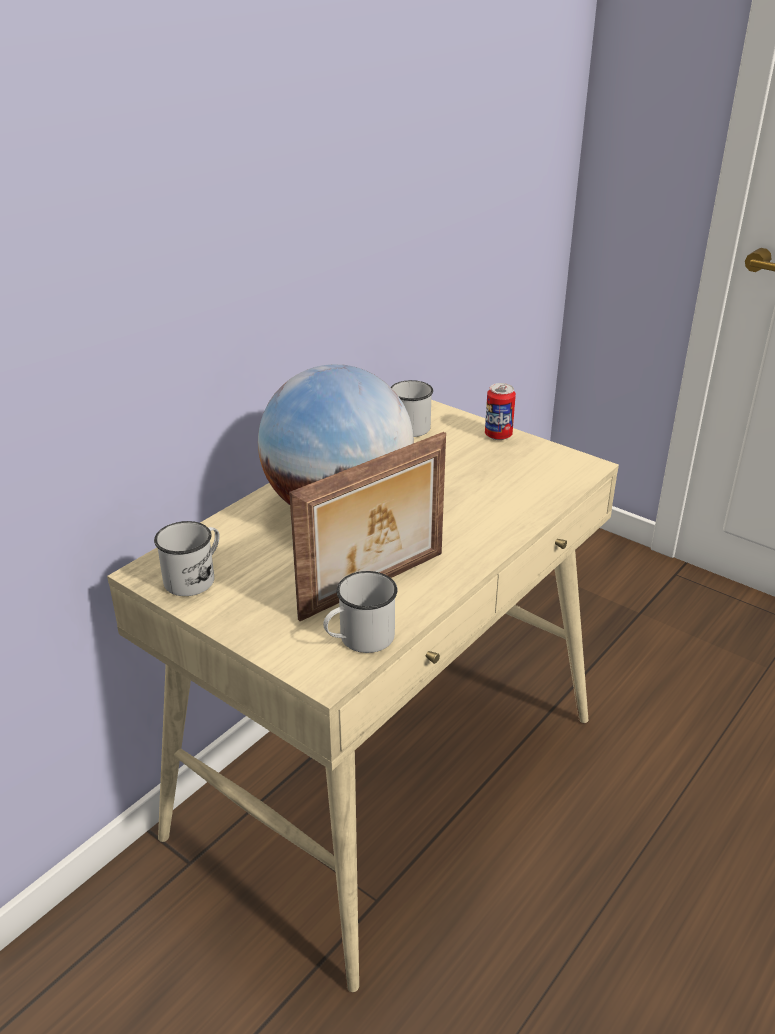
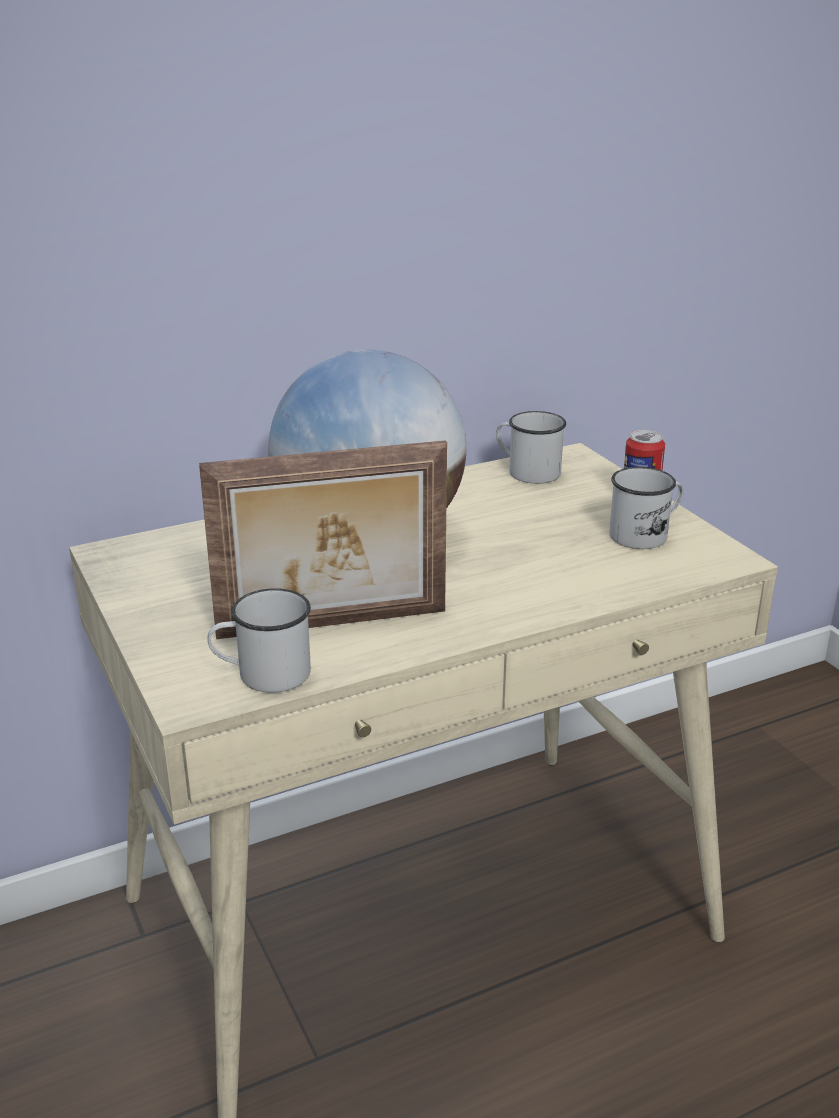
camera: 25 degrees right, 5 degrees down
(195, 577) = (151, 569): white mug -> white mug (646, 534)

